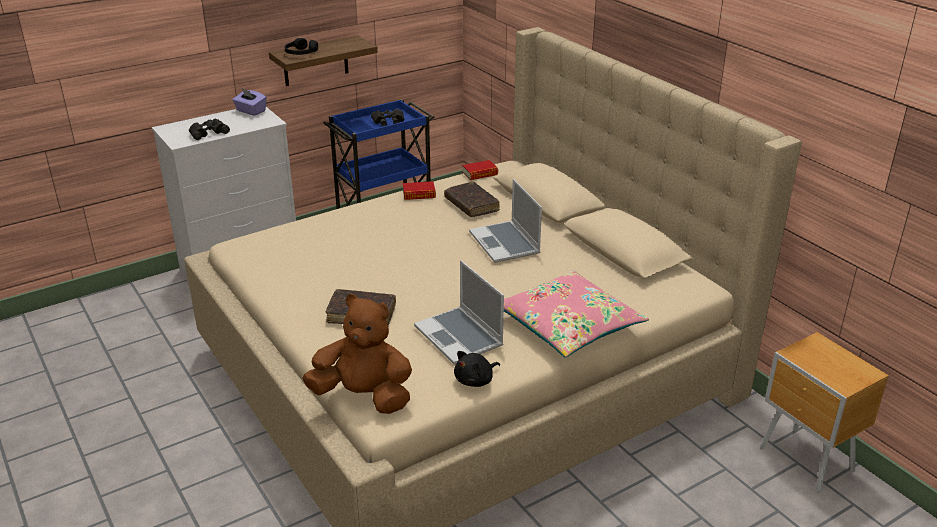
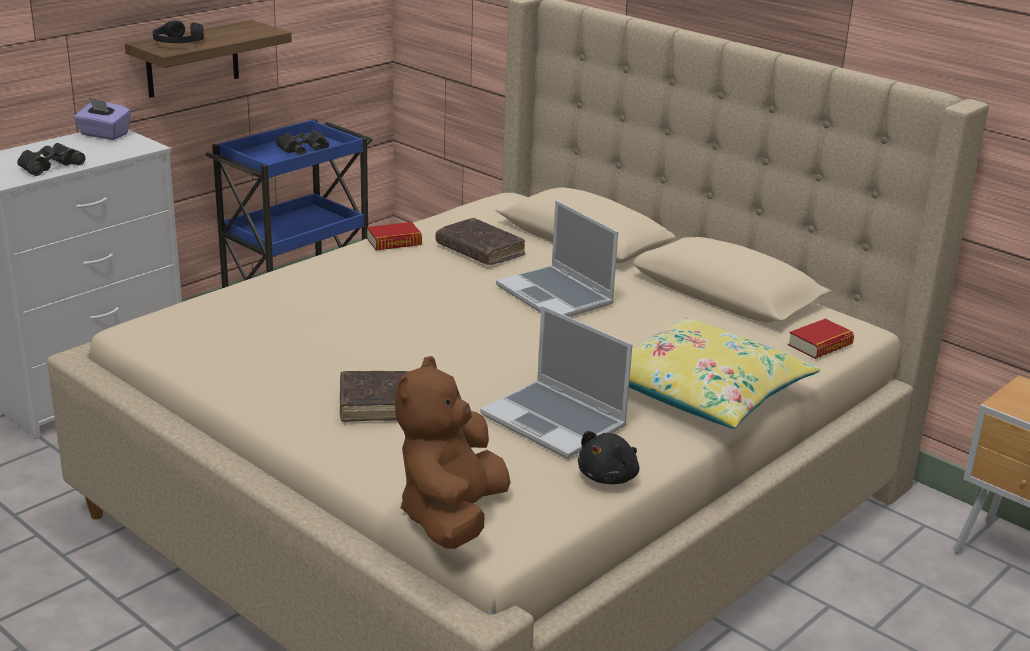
camera: 15 degrees left, 5 degrees down
(363, 396) = (451, 517): brown plush toy -> brown plush toy turned 75 degrees counterclockwise
(480, 174) = (470, 210): book -> book (820, 345)
(568, 325) = (703, 392): pink pillow -> yellow pillow

